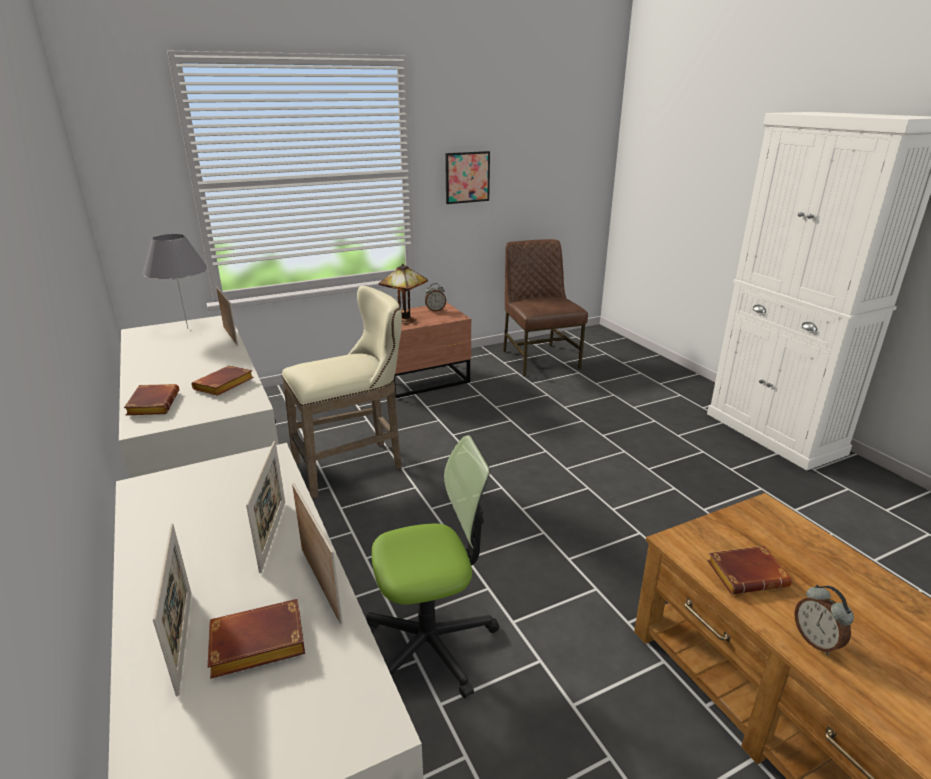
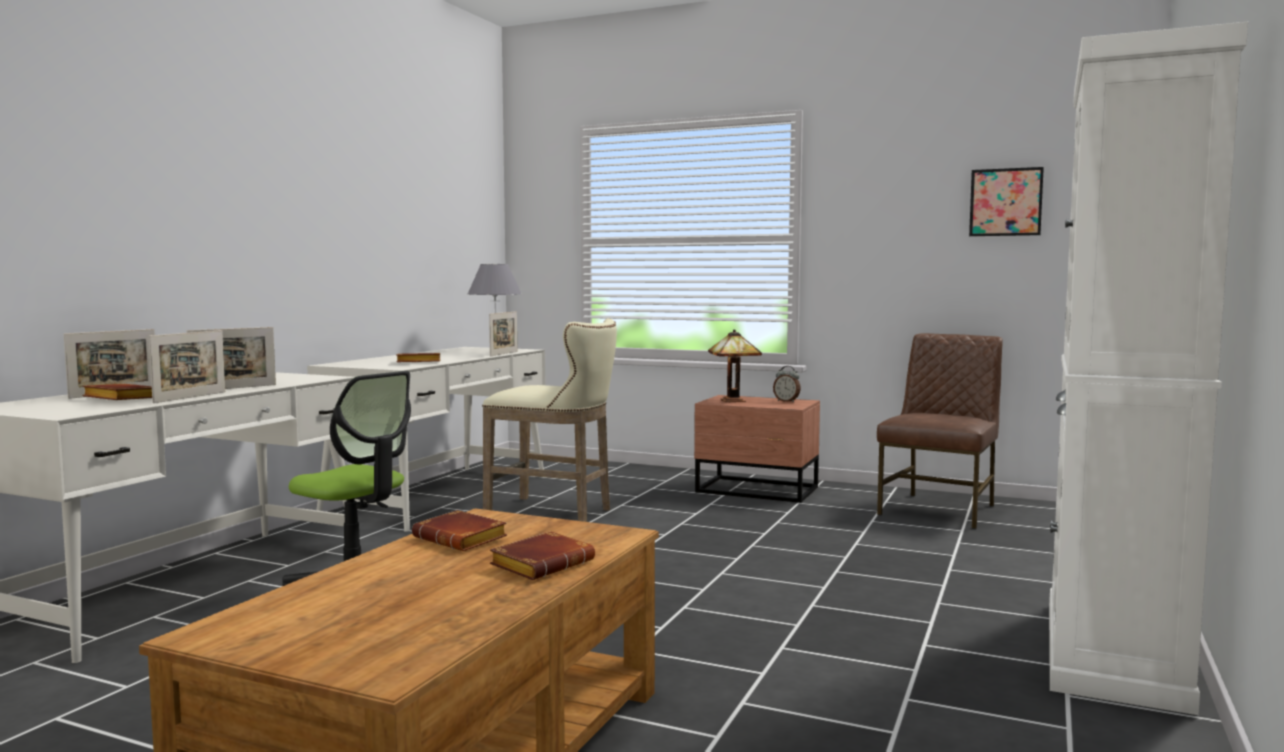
camera: 50 degrees right, 20 degrees down
(152, 404) = (364, 361): brown book -> brown book (542, 564)
(467, 177) = (877, 246): picture -> picture (1005, 202)
(816, 641) = (379, 568): alarm clock -> none

